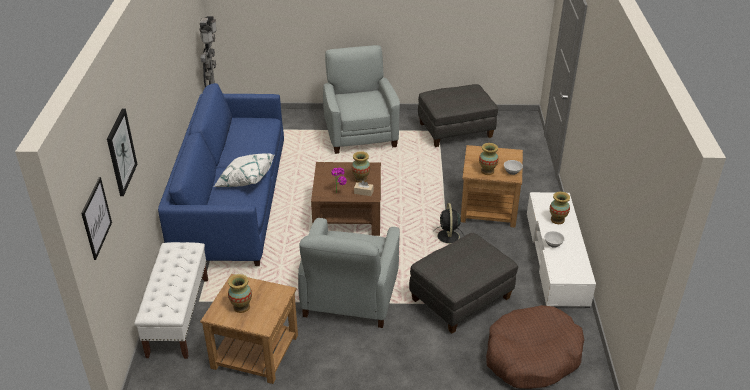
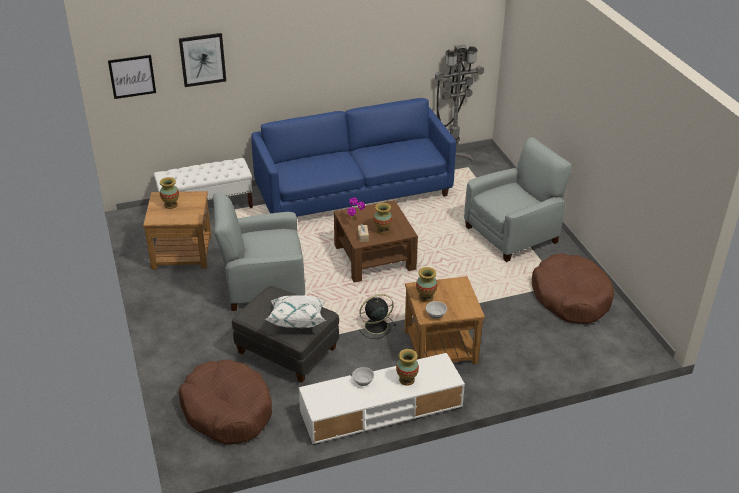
camera: 70 degrees right, 0 degrees up
(245, 180) = (334, 167): white pillow -> white pillow (297, 319)
(456, 130) = (571, 297): grey ottoman -> brown dog bed

